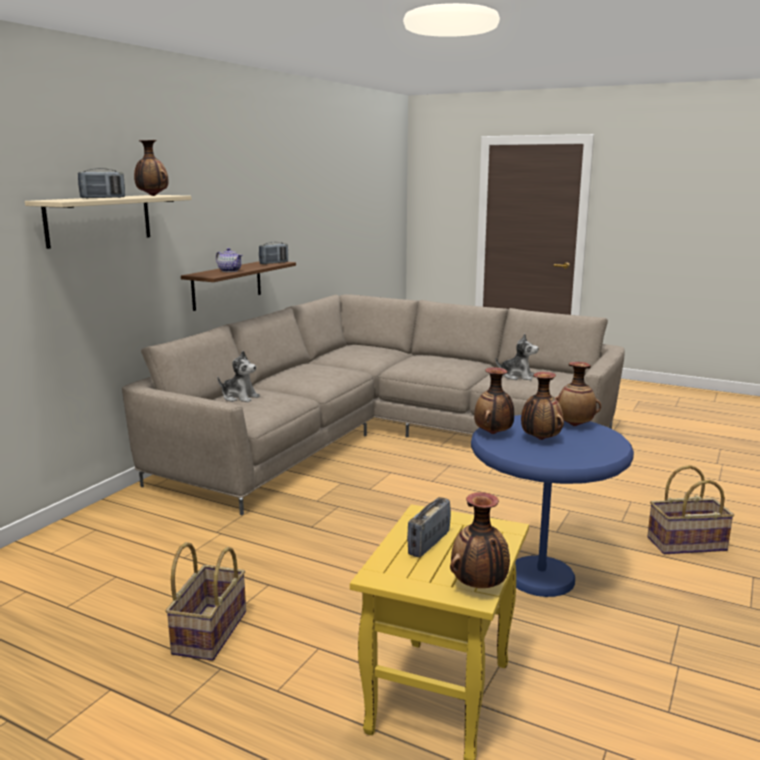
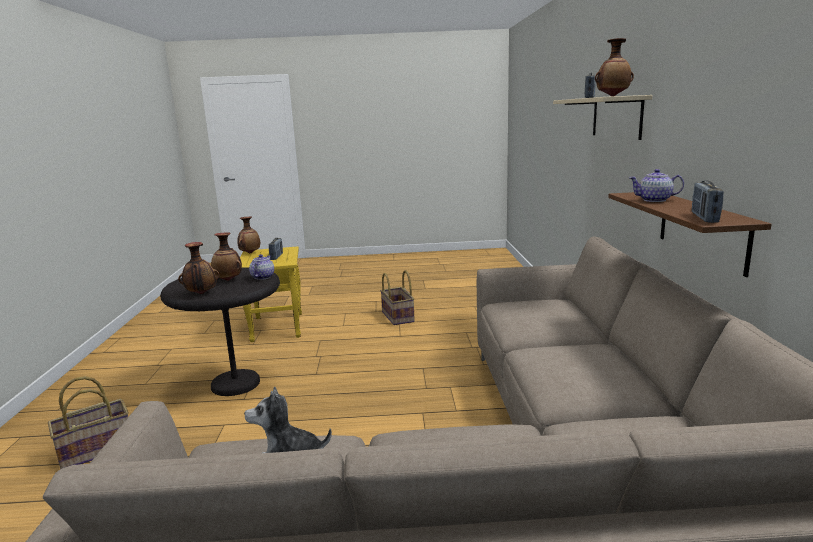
camera: 150 degrees right, 0 degrees up
(239, 397) = (559, 315): plush toy -> none
(493, 433) = (262, 277): vase -> teapot
(541, 578) = (235, 384): blue side table -> black side table

